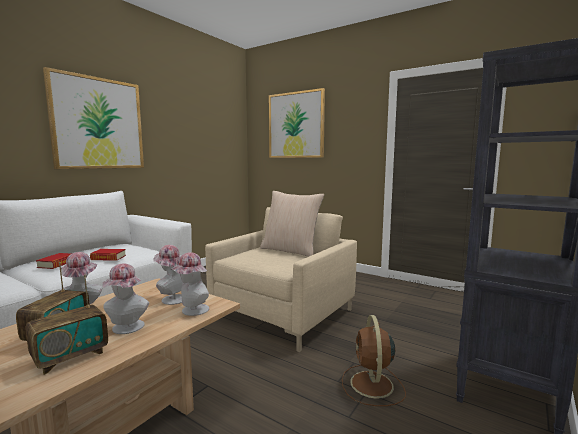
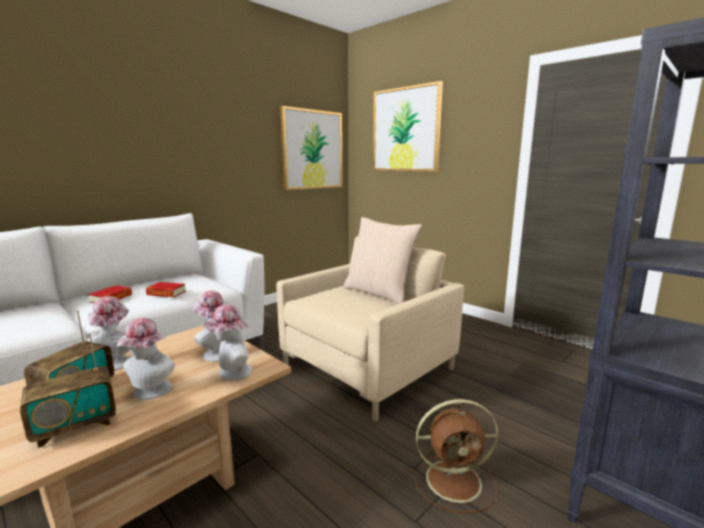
camera: 10 degrees right, 5 degrees up
(98, 123) = (166, 134): picture -> picture (312, 150)
(372, 385) = (456, 480): brown fan -> brown fan turned 105 degrees counterclockwise

